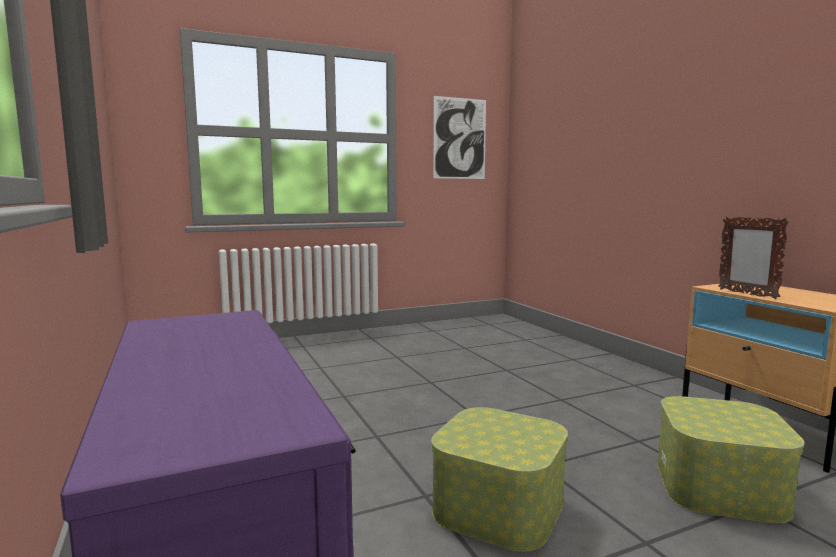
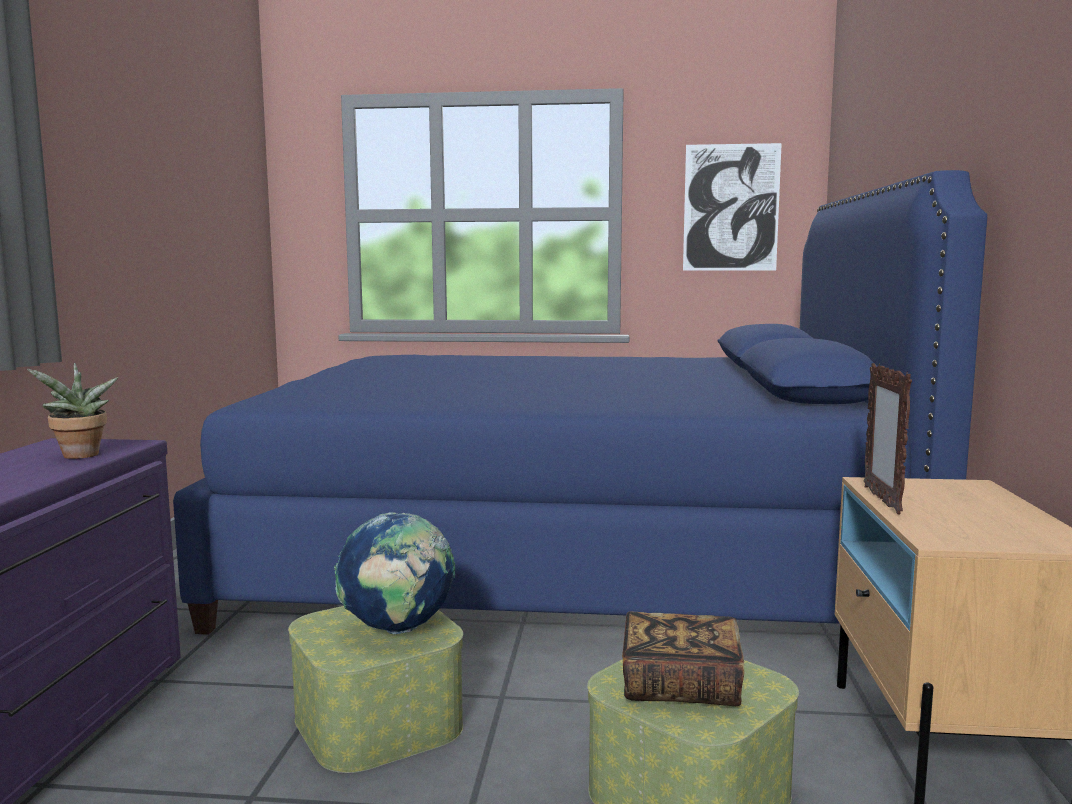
camera: 30 degrees right, 0 degrees up
(228, 330) = (80, 456): none -> potted plant
(437, 371) = (567, 558): none -> blue bed
(516, 431) = (397, 630): none -> globe
(722, 420) = (680, 685): none -> book

